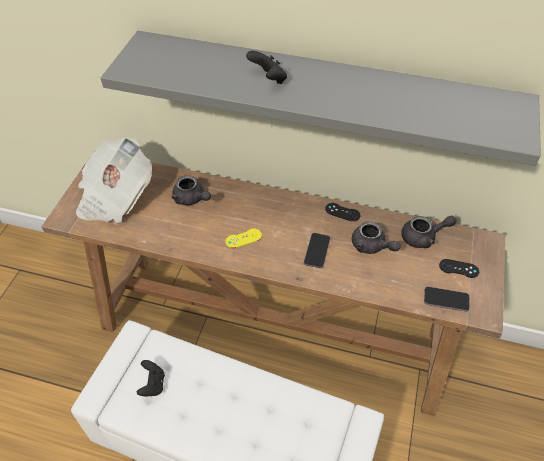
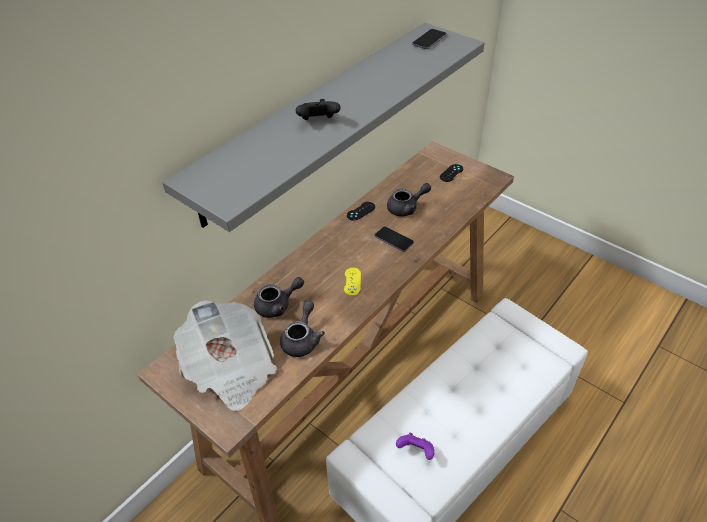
camera: 65 degrees left, 5 degrees down
(153, 384) = (416, 451): black game controller -> purple game controller
(423, 237) = (413, 178): grey teapot -> grey teapot (302, 339)
(446, 300) = (475, 189): phone -> phone (429, 40)

